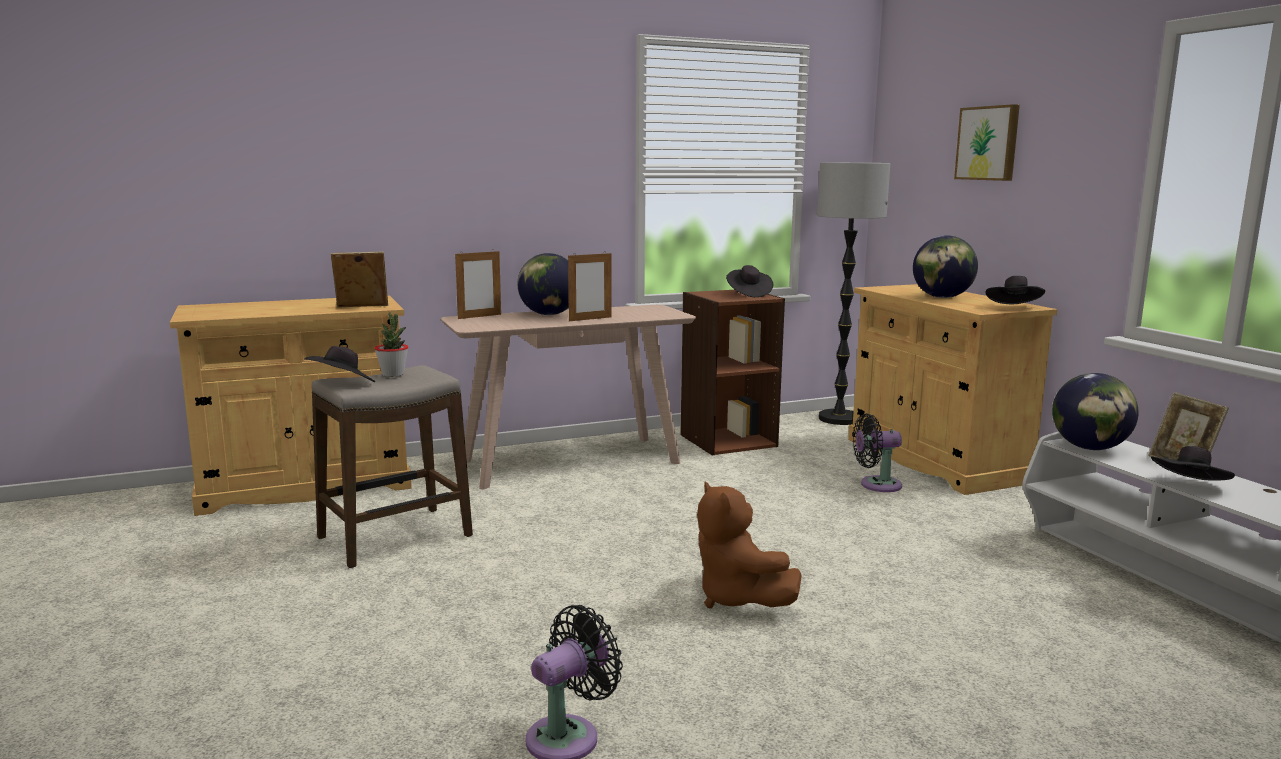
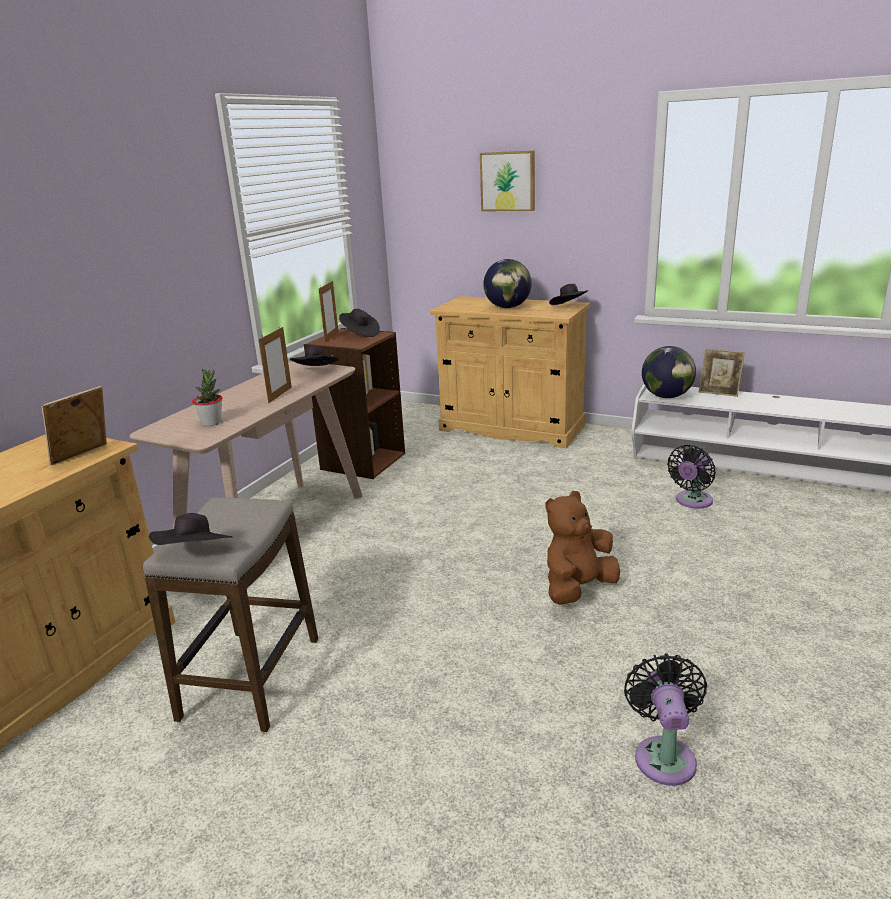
camera: 40 degrees left, 10 degrees up
(393, 374) = (216, 520): potted plant -> potted plant (211, 422)
(479, 316) = (168, 423): picture frame -> picture frame (331, 337)
(548, 314) = (228, 400): globe -> none
(737, 598) = (578, 589): brown plush toy -> brown plush toy turned 120 degrees clockwise
(838, 419) = (406, 415): floor lamp -> none
(876, 485) = (511, 461): black fan -> black fan (692, 501)
(1189, 486) = (748, 407): black hat -> black hat (316, 372)

